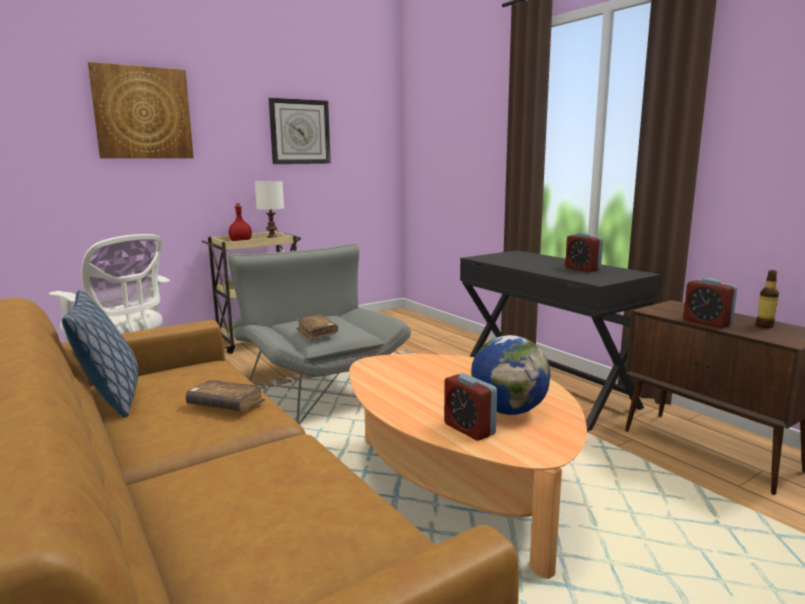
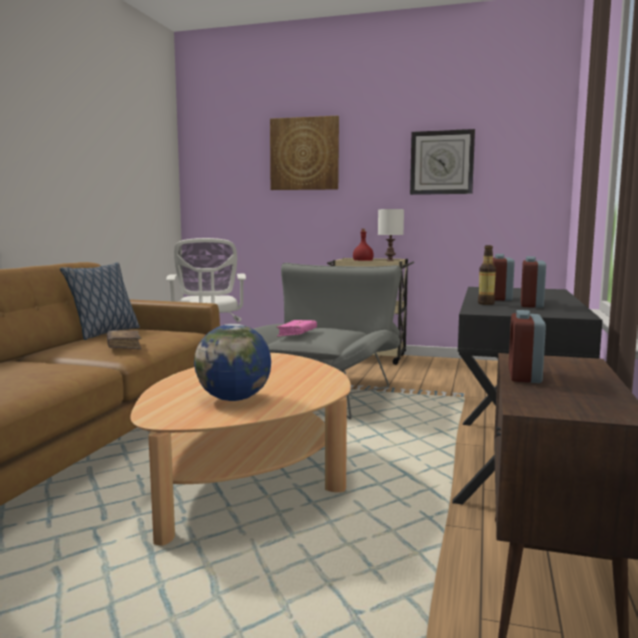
camera: 50 degrees right, 5 degrees down
(316, 333) = (297, 334): brown book -> pink book
(469, 429) = (179, 397): alarm clock -> alarm clock (500, 298)
(764, 326) = (585, 395): bottle -> bottle (486, 303)

